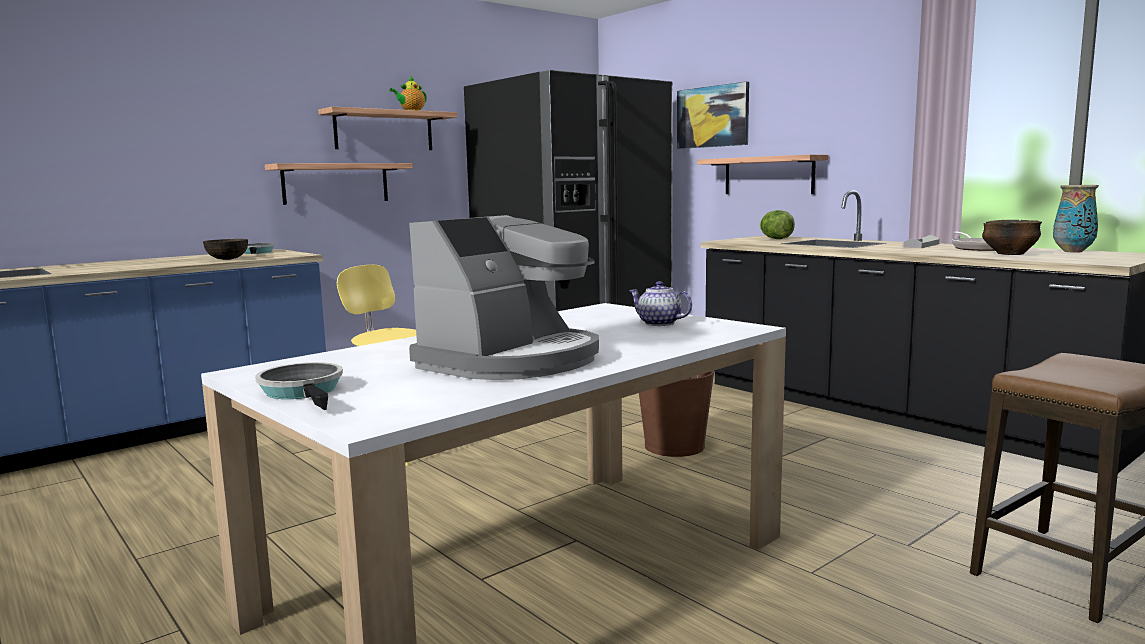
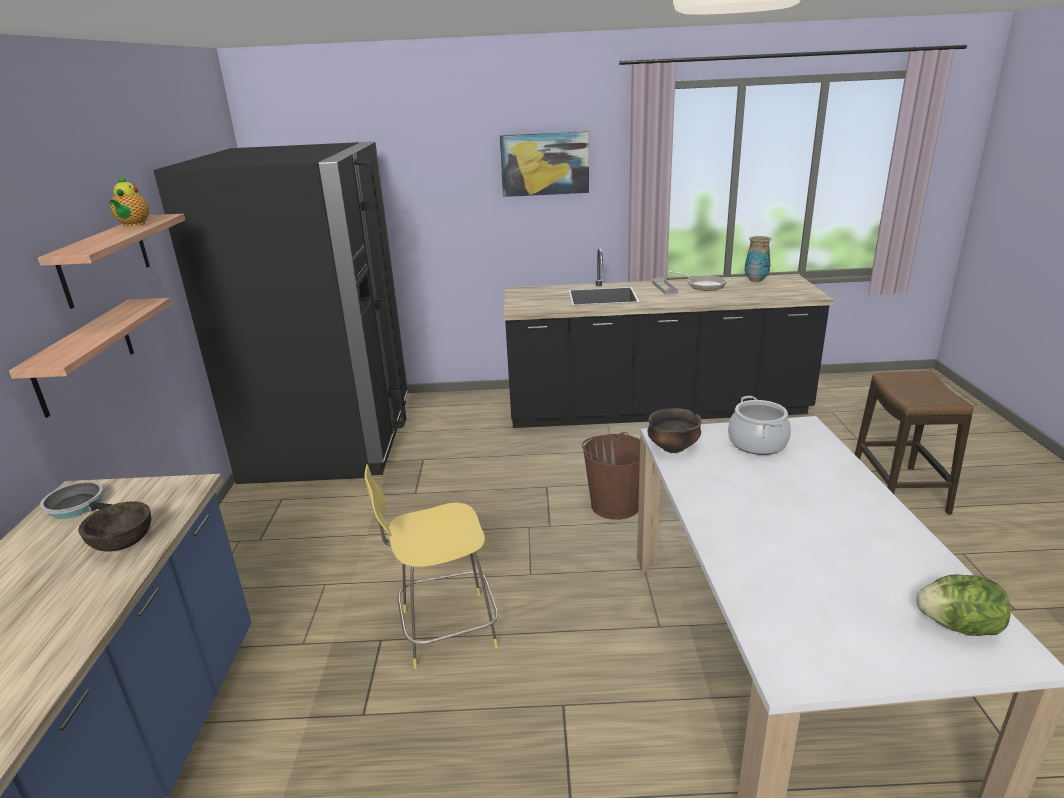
camera: 50 degrees left, 15 degrees up
(304, 392) = (898, 661): frying pan -> none
(512, 361) = (846, 538): coffee machine -> none
(658, 323) = (757, 443): teapot -> cooking pot
(712, 116) = (414, 175): picture -> picture (544, 164)
(768, 175) = (485, 230): shelf -> none
(776, 239) = (540, 295): lettuce -> lettuce (958, 626)
(1009, 254) = (744, 293): bowl -> bowl (673, 448)

